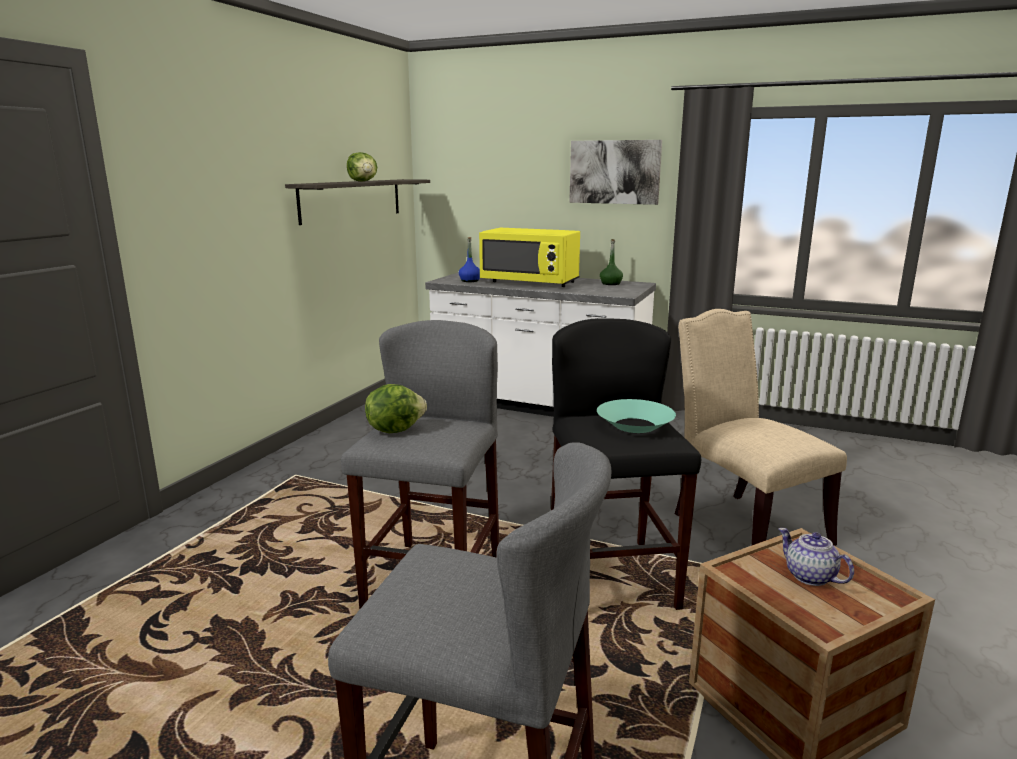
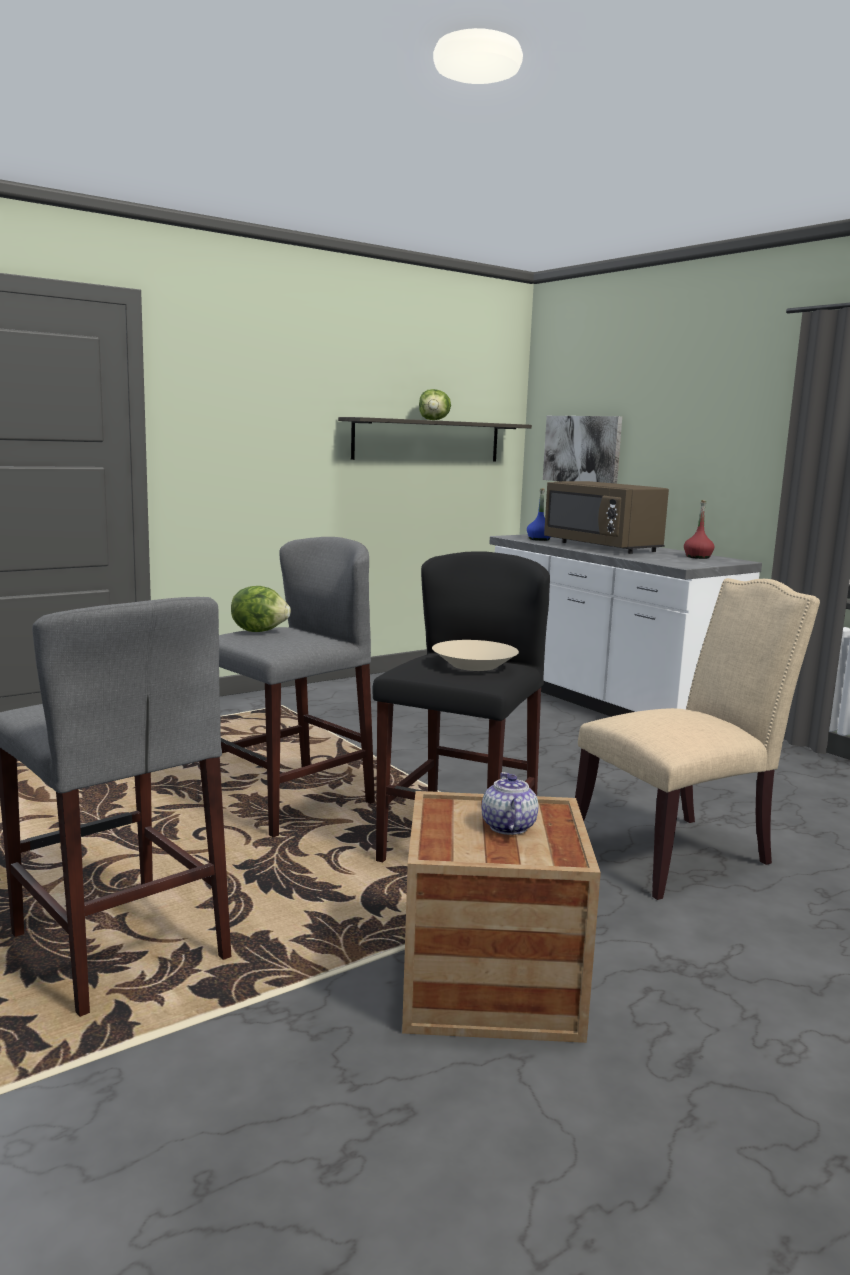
camera: 30 degrees right, 5 degrees down
(530, 282) = (602, 547): yellow microwave -> brown microwave
(611, 283) = (698, 557): green bottle -> red bottle
(614, 172) = (726, 418): picture -> picture (582, 449)
(634, 425) = (474, 665): turquoise bowl -> beige bowl
(743, 527) = (678, 852): beige chair -> beige chair turned 60 degrees clockwise

